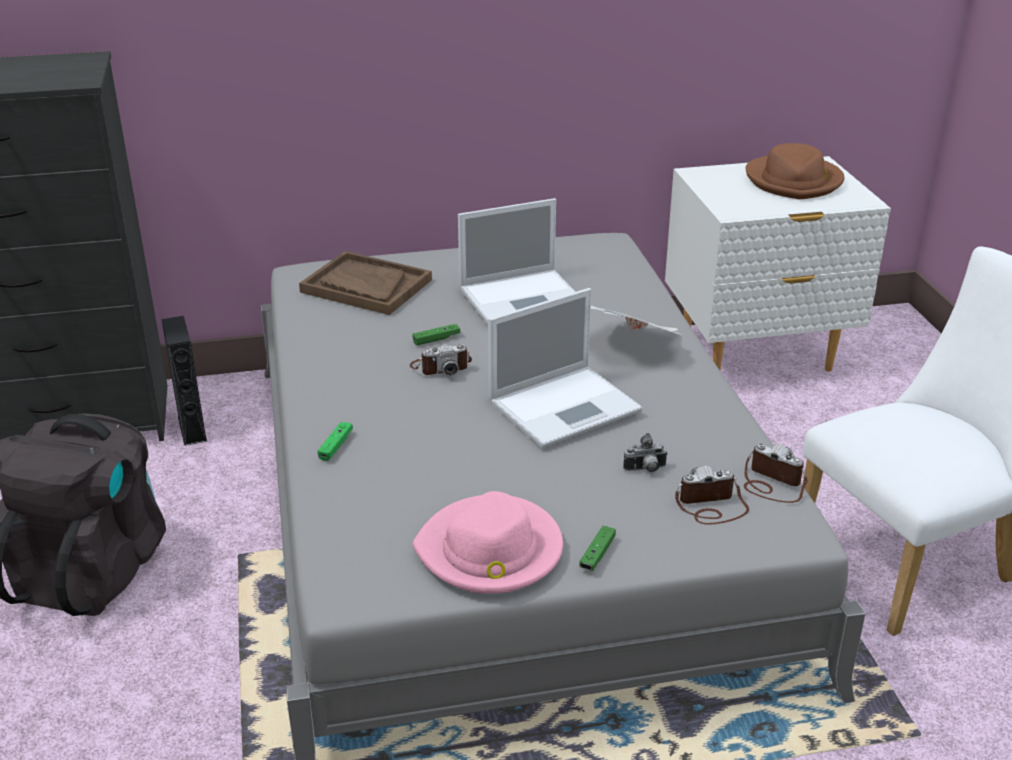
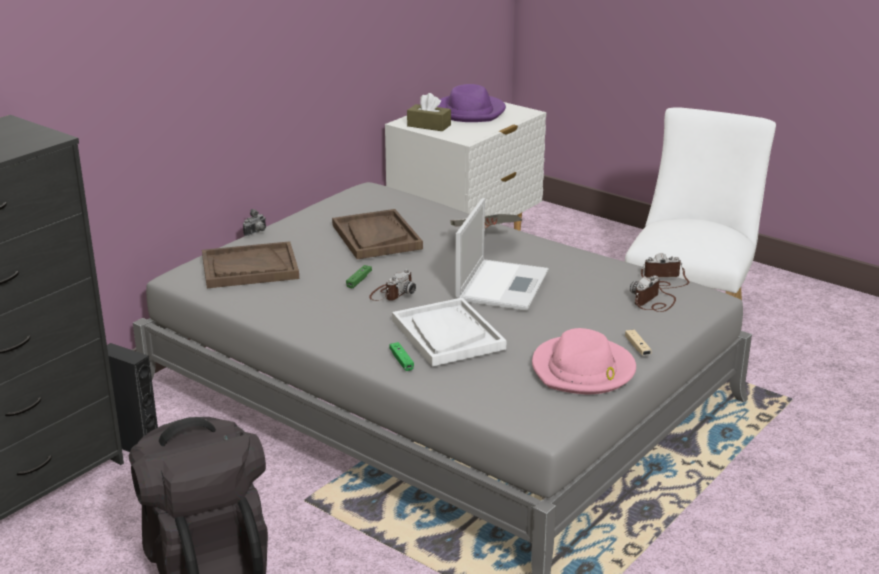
camera: 40 degrees left, 5 degrees down
(418, 438) = (447, 334): none -> white tray
(524, 297) = (376, 237): laptop -> brown tray
(597, 554) = (637, 347): green game controller -> beige game controller
(645, 470) = (594, 299): camera -> camera (257, 232)
(717, 184) = (429, 125): none -> brown tissue box
(794, 181) = (470, 112): brown hat -> purple hat

